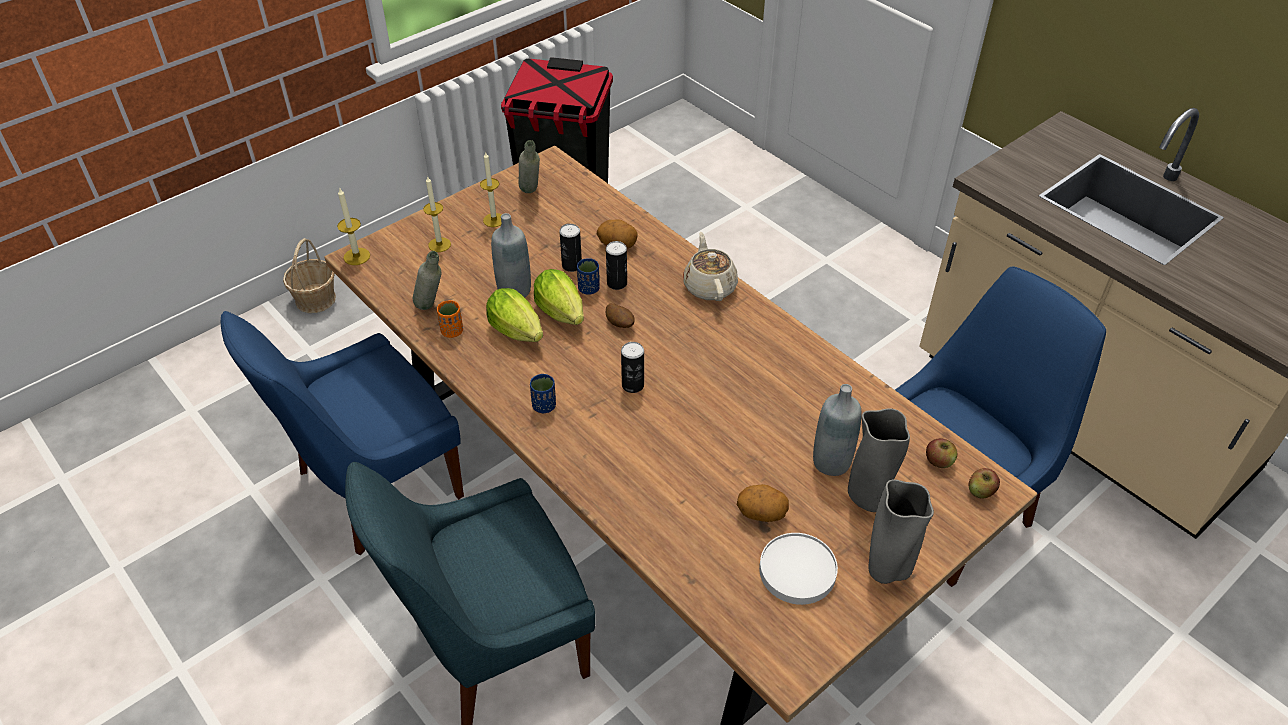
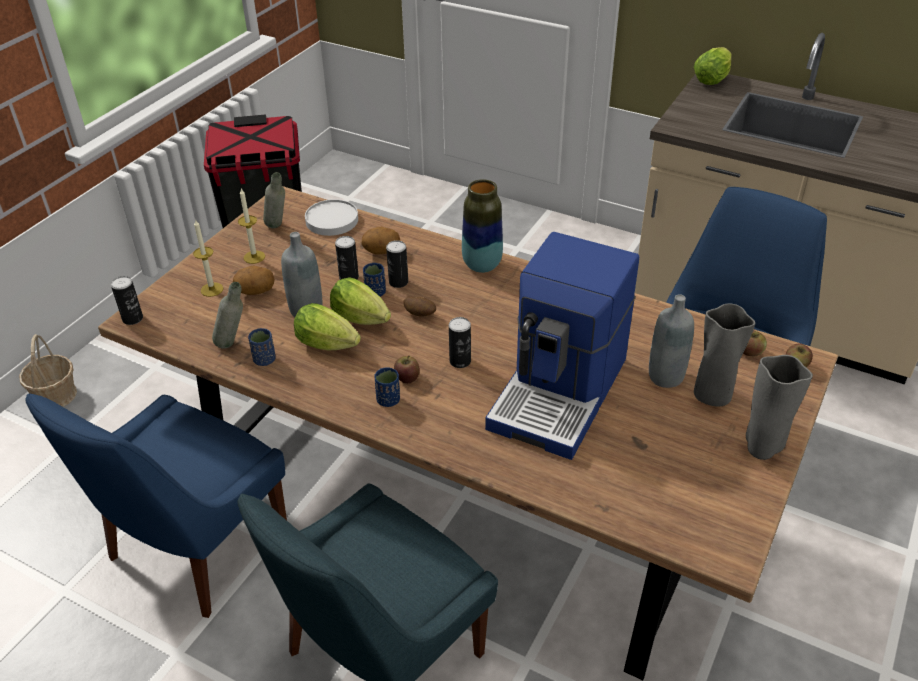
camera: 20 degrees left, 5 degrees down
(356, 256) = (132, 318): candle -> can
(452, 331) = (264, 360): orange cup -> blue cup
(573, 388) = (407, 378): none -> apple
(709, 286) = (482, 265): beige teapot -> vase
(714, 447) = (561, 392): none -> coffee machine
(761, 514) = (632, 434): potato -> potato (256, 291)
(796, 571) = (689, 472): white plate -> white plate (331, 220)
(1068, 128) = (713, 79): none -> lettuce

